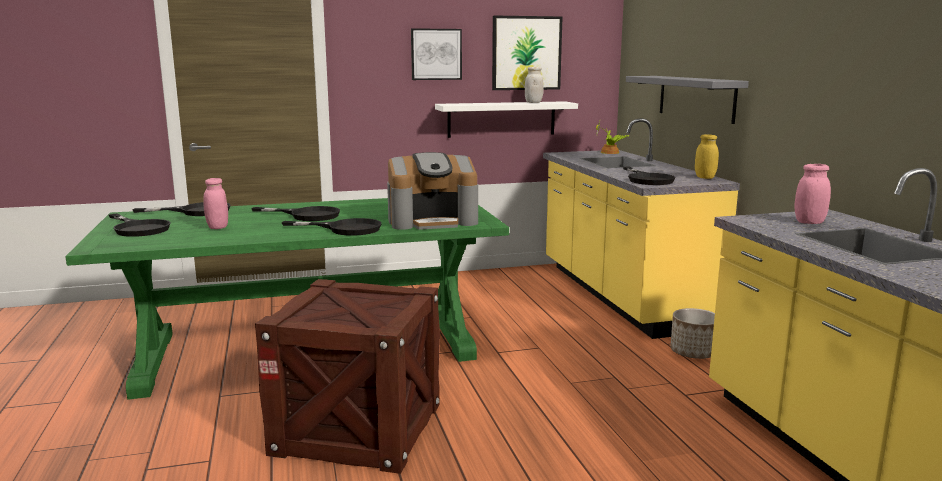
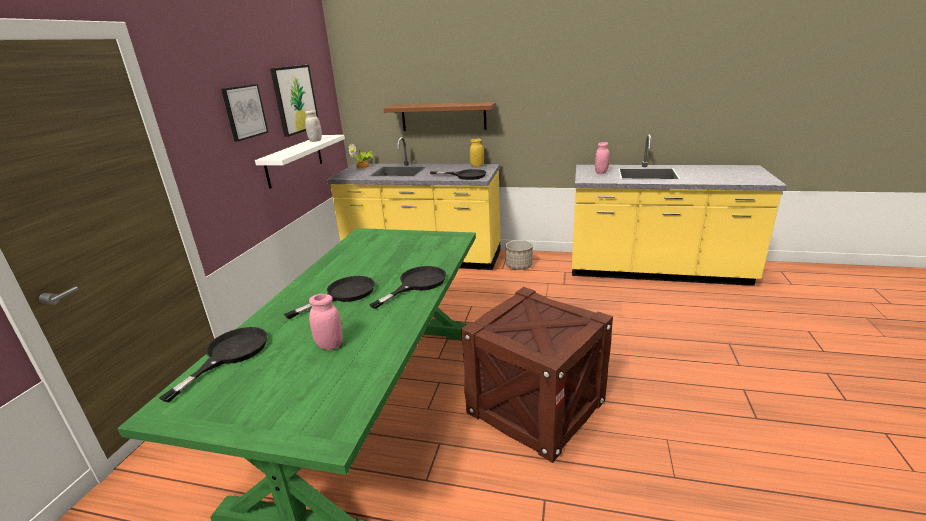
camera: 60 degrees left, 10 degrees up
(138, 228) = (265, 400): black frying pan -> none
(433, 221) = (430, 250): coffee machine -> none
(696, 98) = (443, 117): grey shelf -> brown shelf

